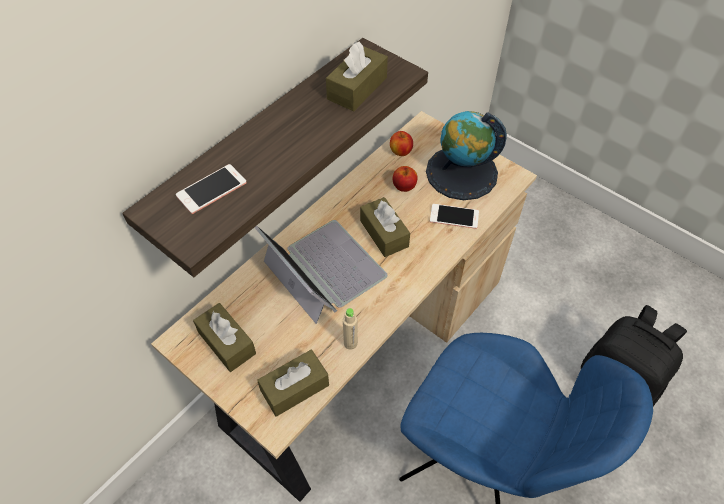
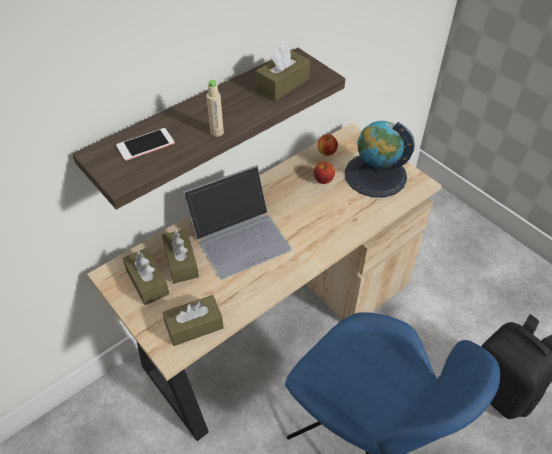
camera: 10 degrees right, 5 degrees down
(323, 269) = (240, 236): laptop -> laptop turned 90 degrees clockwise
(350, 343) = (249, 297): beige bottle -> beige bottle (217, 132)
(384, 233) = (298, 215): brown tissue box -> brown tissue box (181, 262)
(454, 216) = (361, 209): phone -> none

